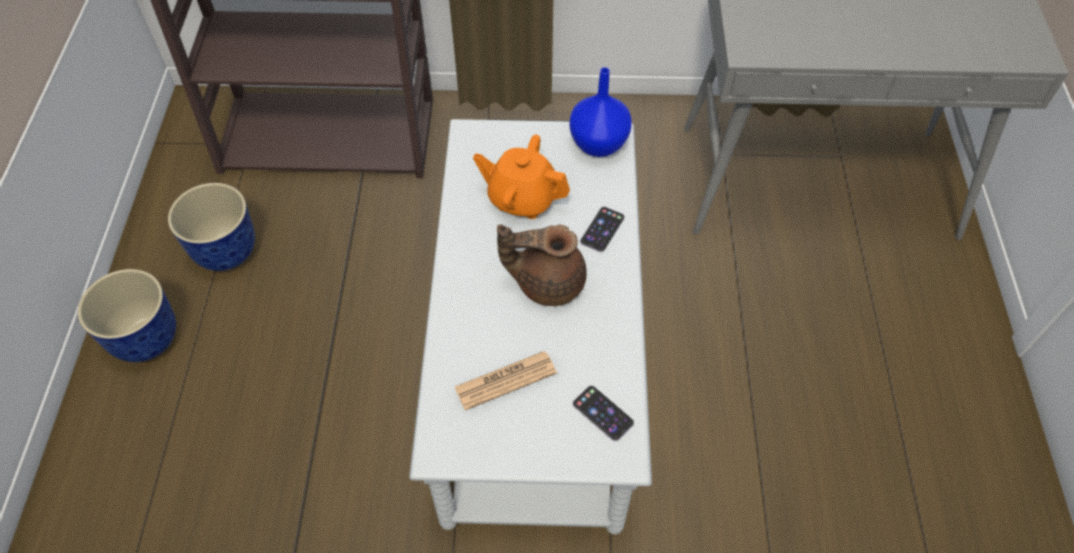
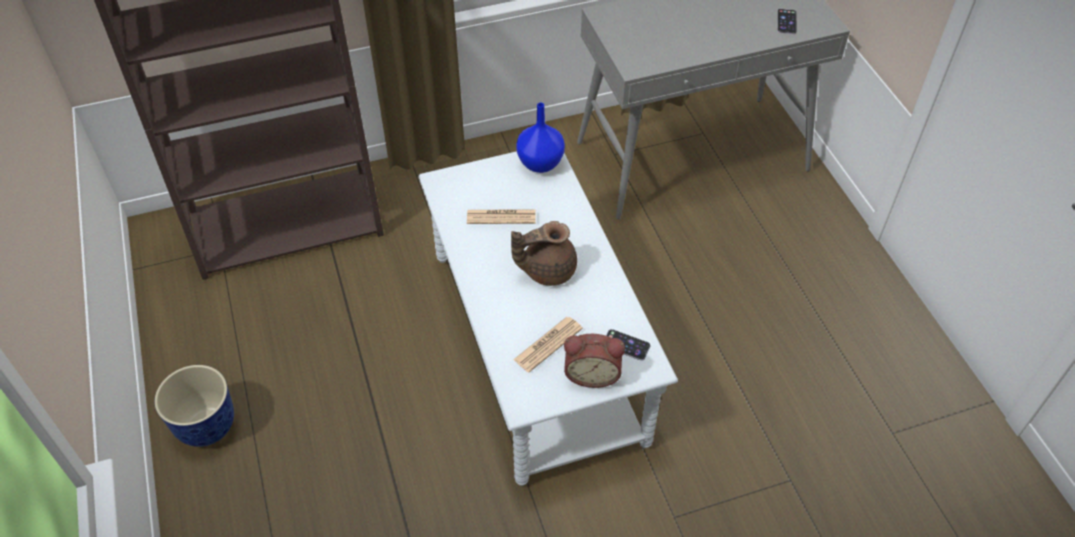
camera: 20 degrees left, 5 degrees down
(227, 251) = (243, 338): planter -> none
(522, 198) = (501, 217): orange teapot -> newspaper
(543, 437) = (592, 373): none -> alarm clock
(602, 229) = (570, 222): phone -> phone (786, 22)

